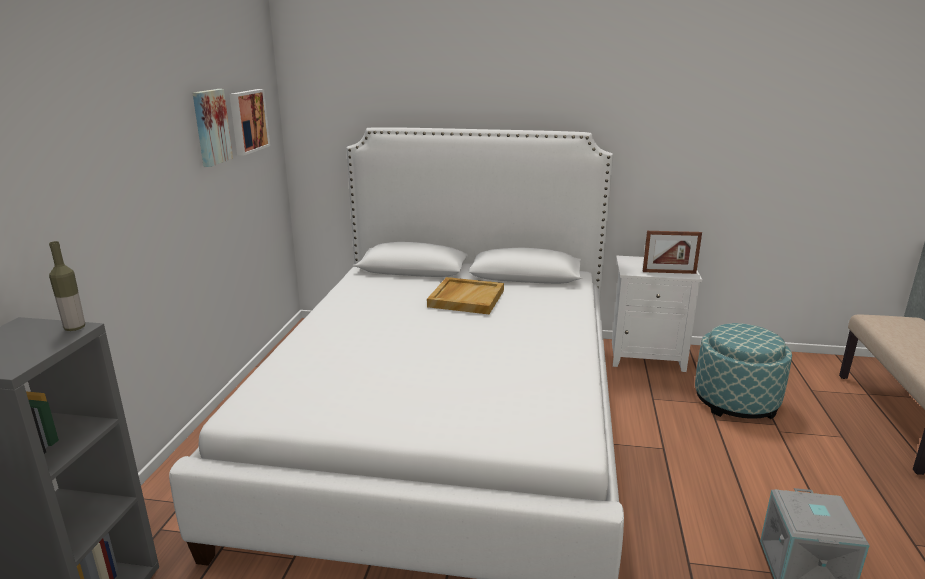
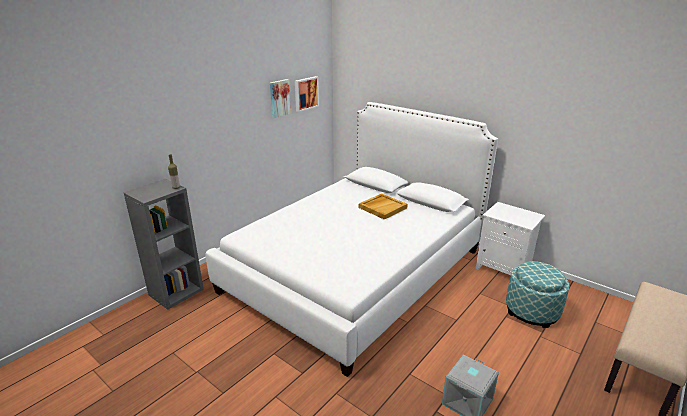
camera: 30 degrees right, 5 degrees up
(669, 272) = (516, 220): picture frame -> none

